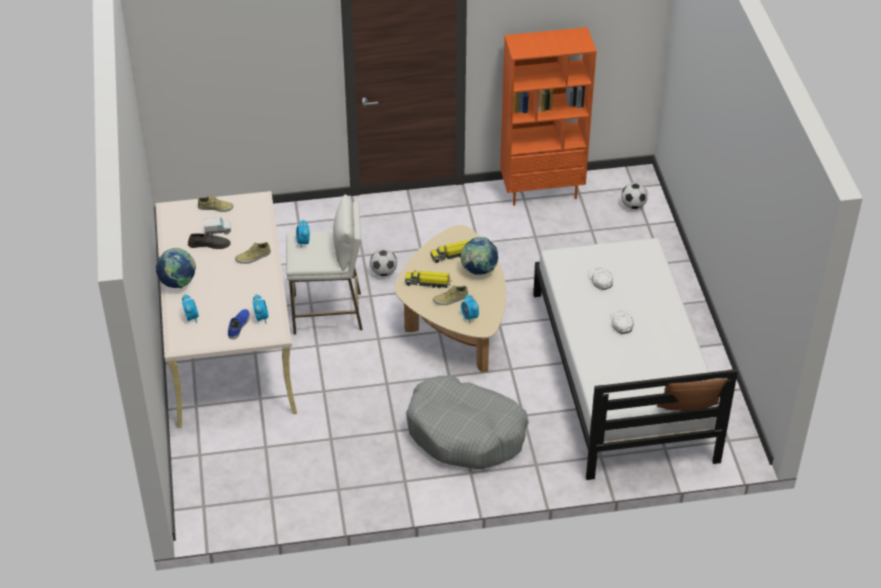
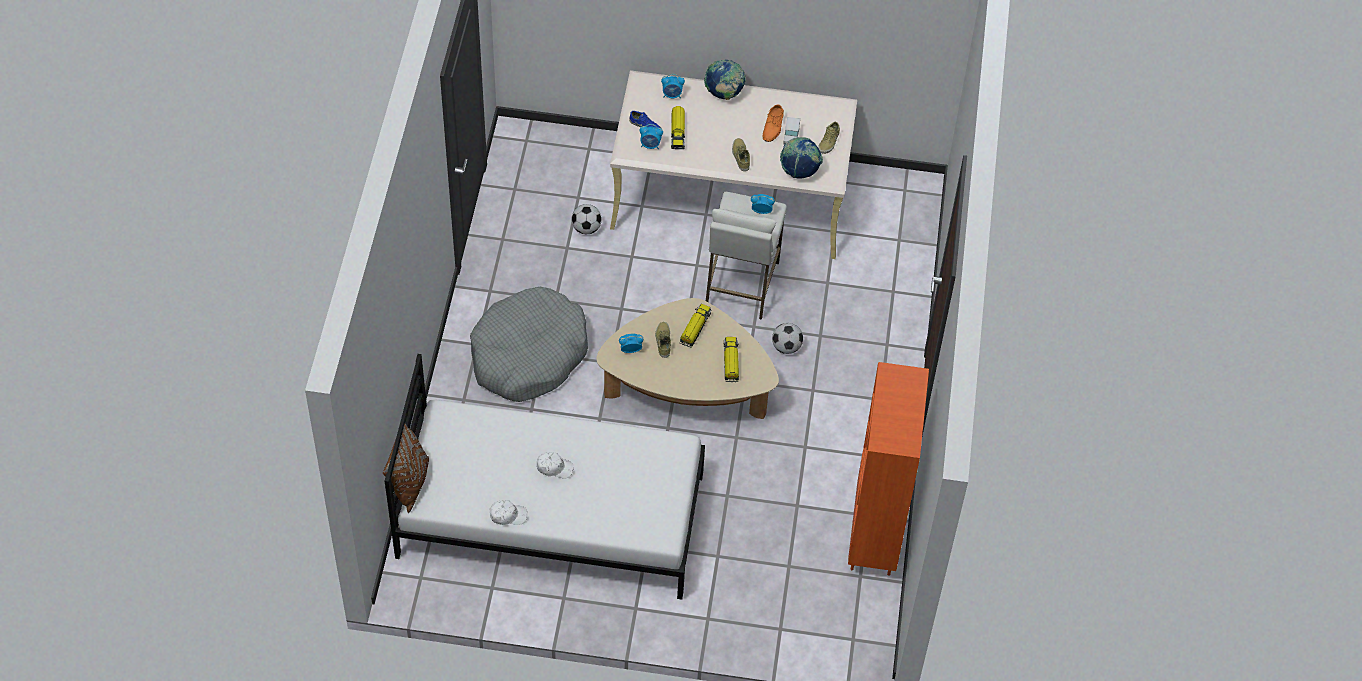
camera: 105 degrees right, 10 degrees up
(209, 244) = (773, 126): grey shoe -> orange shoe
(237, 303) = (677, 132): none -> toy truck
(478, 270) = (697, 378): globe -> globe (799, 171)
(600, 280) = (628, 472): white cap -> white cap (508, 515)
(633, 205) = (819, 626): football -> football (586, 228)

